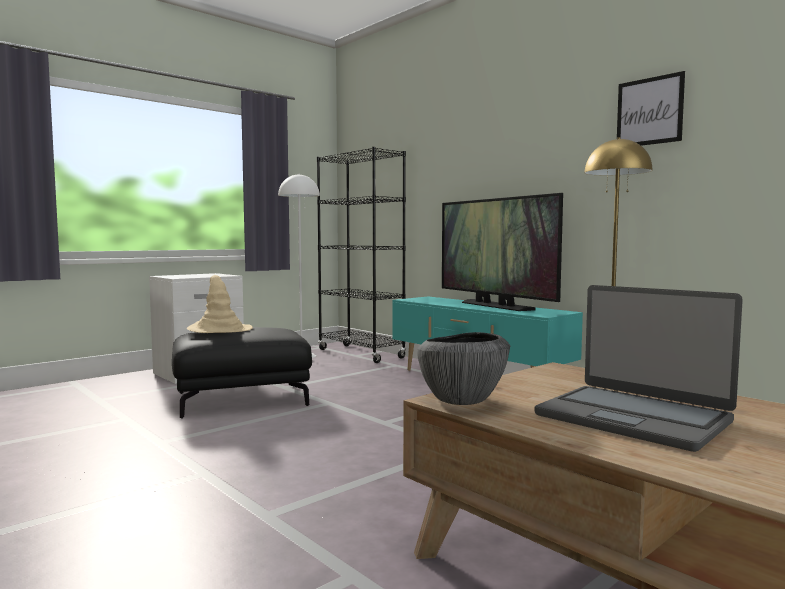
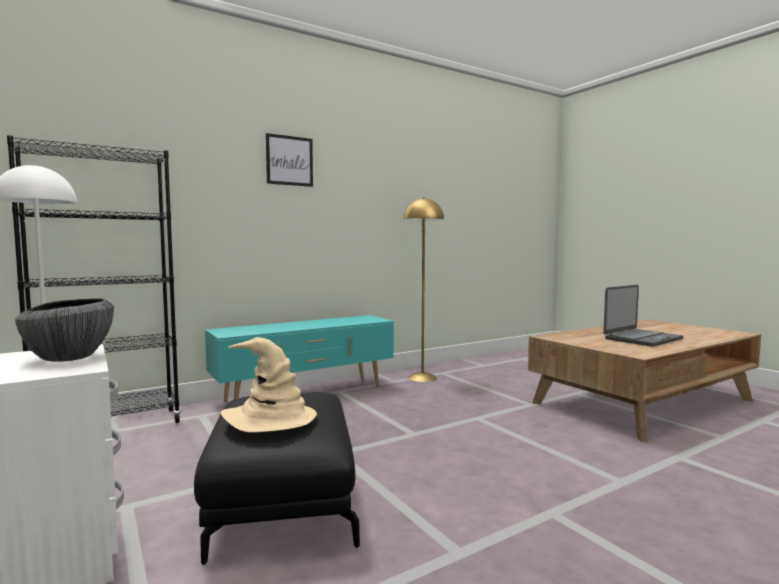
camera: 80 degrees left, 0 degrees up
(462, 400) = (635, 352): bowl -> bowl (69, 358)
(495, 306) = (317, 322): television -> none
(649, 111) = (401, 179): picture -> picture (289, 160)

